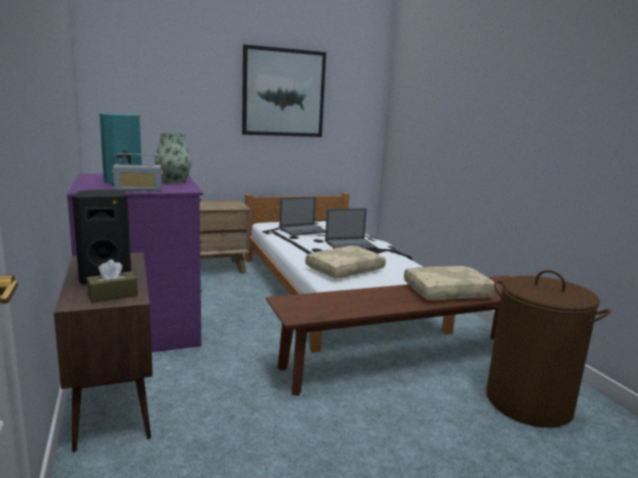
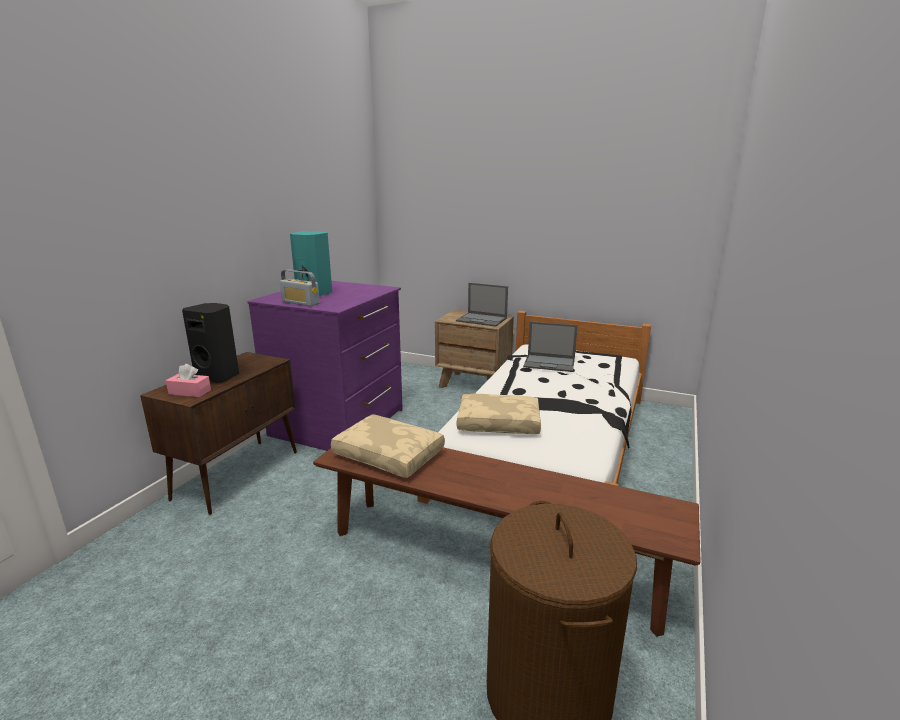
camera: 45 degrees right, 5 degrees up
(112, 295) = (190, 392): brown tissue box -> pink tissue box
(173, 181) = (355, 296): vase -> none
(283, 93) = (570, 195): picture -> none
(351, 244) = (569, 394): laptop -> laptop (482, 320)
(448, 292) = (545, 492): beige pillow -> beige pillow (390, 454)

